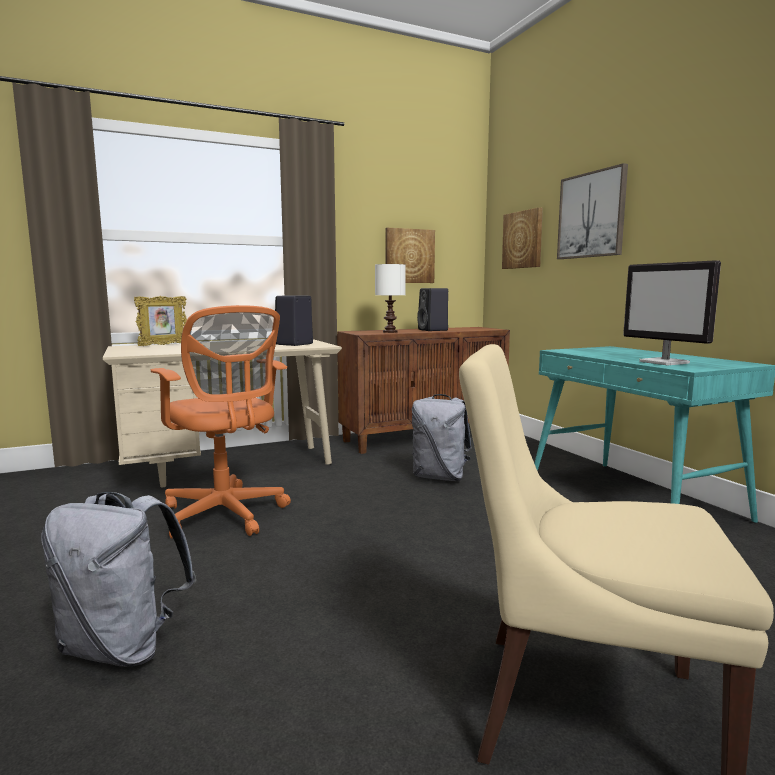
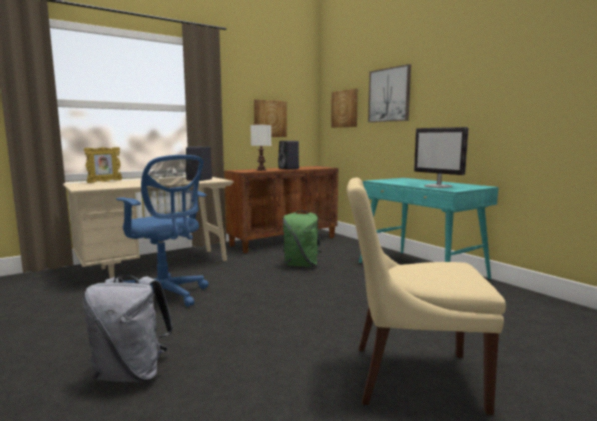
camera: 10 degrees left, 0 degrees up
(226, 515) = (166, 296): orange office chair -> blue office chair
(440, 477) = (301, 265): grey backpack -> green backpack

